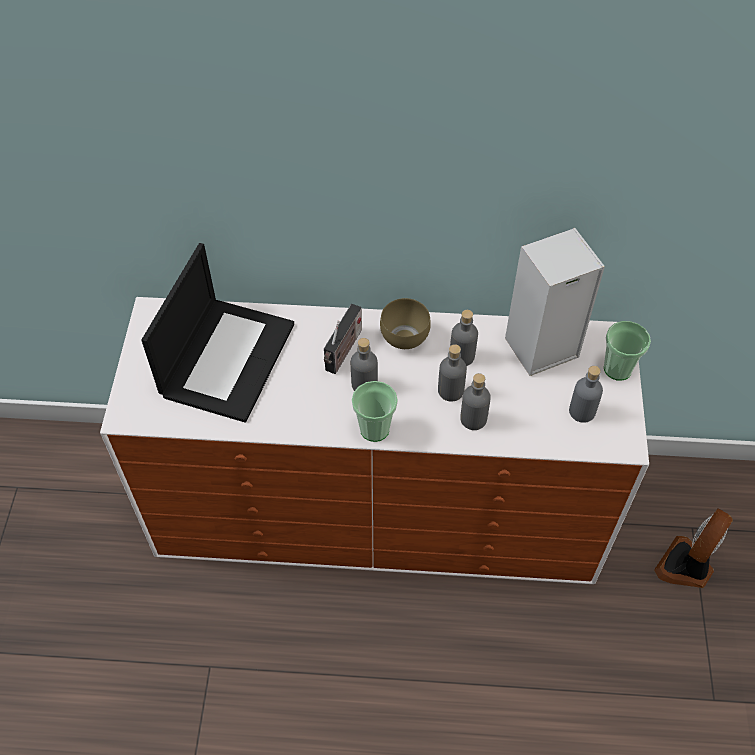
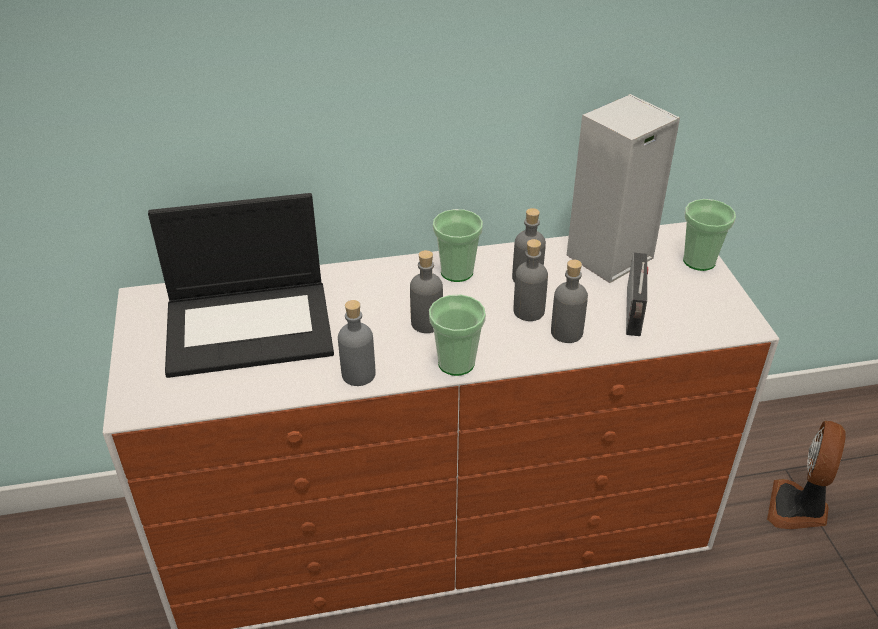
camera: 15 degrees left, 15 degrees down
(227, 358) = (251, 326): laptop -> laptop turned 75 degrees clockwise
(343, 352) = (390, 298): radio -> radio (634, 314)
(406, 337) = (457, 272): brown bowl -> cup
(582, 411) = (682, 304): grey bottle -> grey bottle (358, 374)

